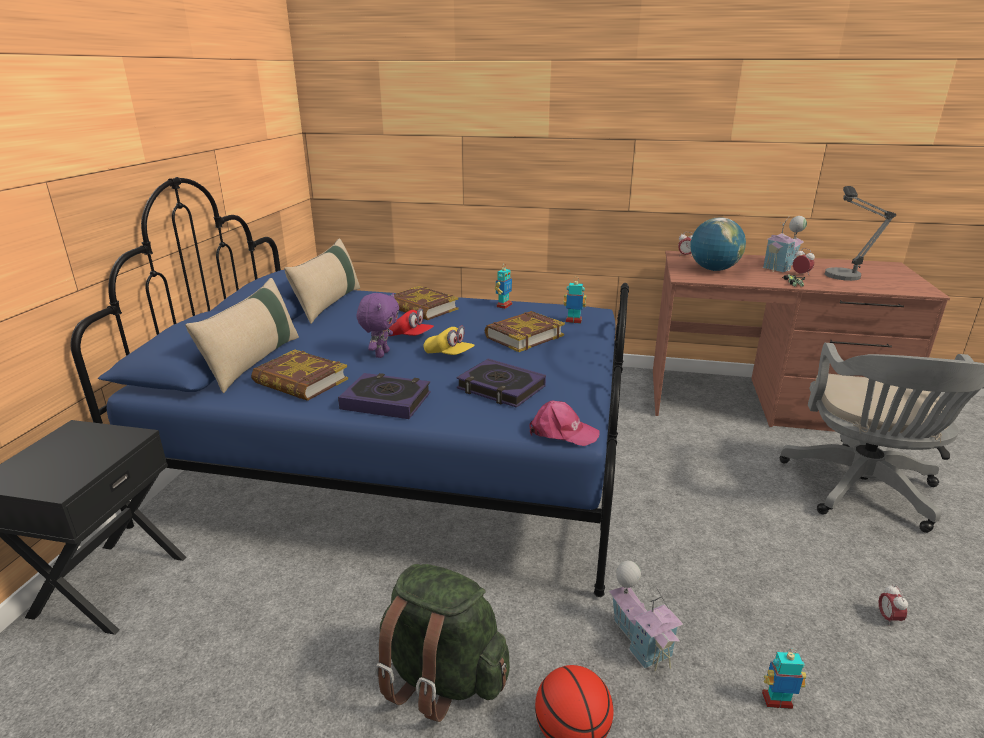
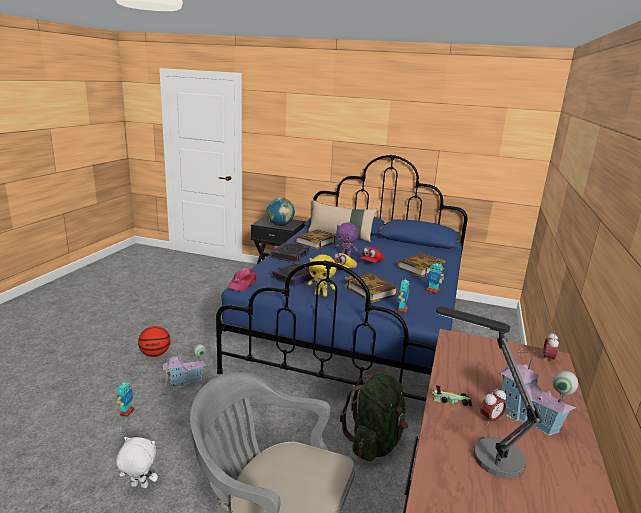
camera: 95 degrees right, 5 degrees down
(329, 304) = (423, 247): beige pillow -> none
(441, 677) = (198, 330): green backpack -> green backpack (375, 443)
(561, 366) = (321, 295): none -> yellow plush toy
(713, 270) = (488, 361): globe -> globe (280, 225)
(888, 618) = (139, 486): alarm clock -> white plush toy

